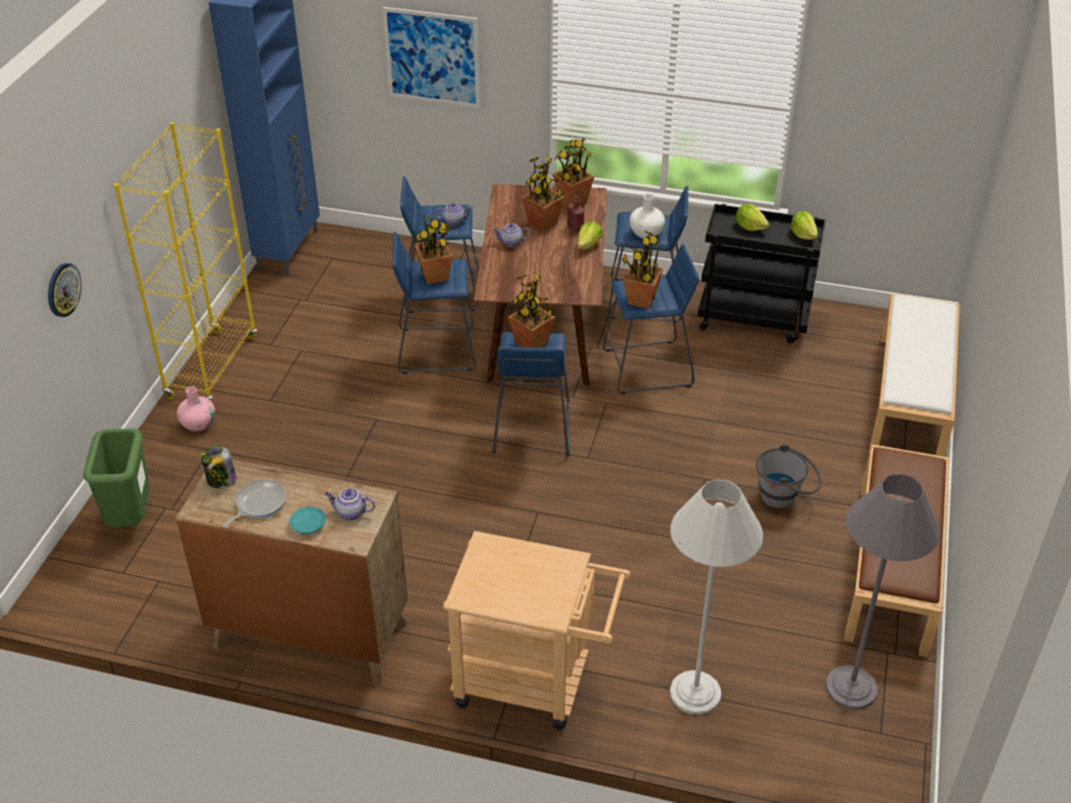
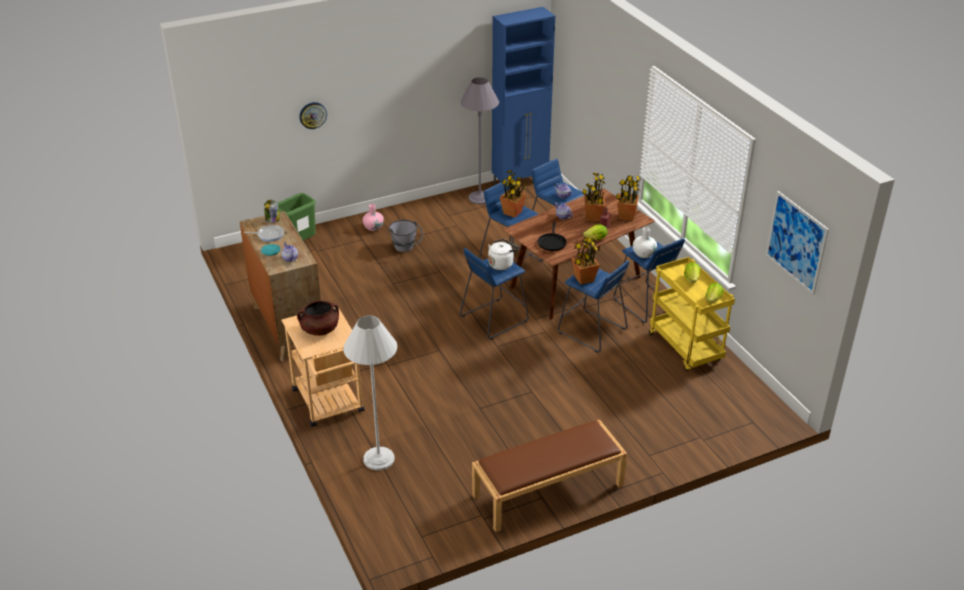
camera: 50 degrees right, 5 degrees down
(212, 367) = (413, 210): yellow bookcase -> none
(432, 57) = (603, 97): picture -> picture (796, 242)
(517, 578) = (320, 330): none -> brown cooking pot
(532, 343) = (501, 264): potted plant -> white kettle
(554, 280) = (551, 242): none -> black frying pan
(754, 320) = (686, 348): black cart -> yellow cart
(785, 496) = (554, 426): grey bucket -> grey bucket (406, 249)
(850, 687) = (441, 512): grey floor lamp -> grey floor lamp (479, 198)
(910, 399) = (702, 438): white bench -> none

